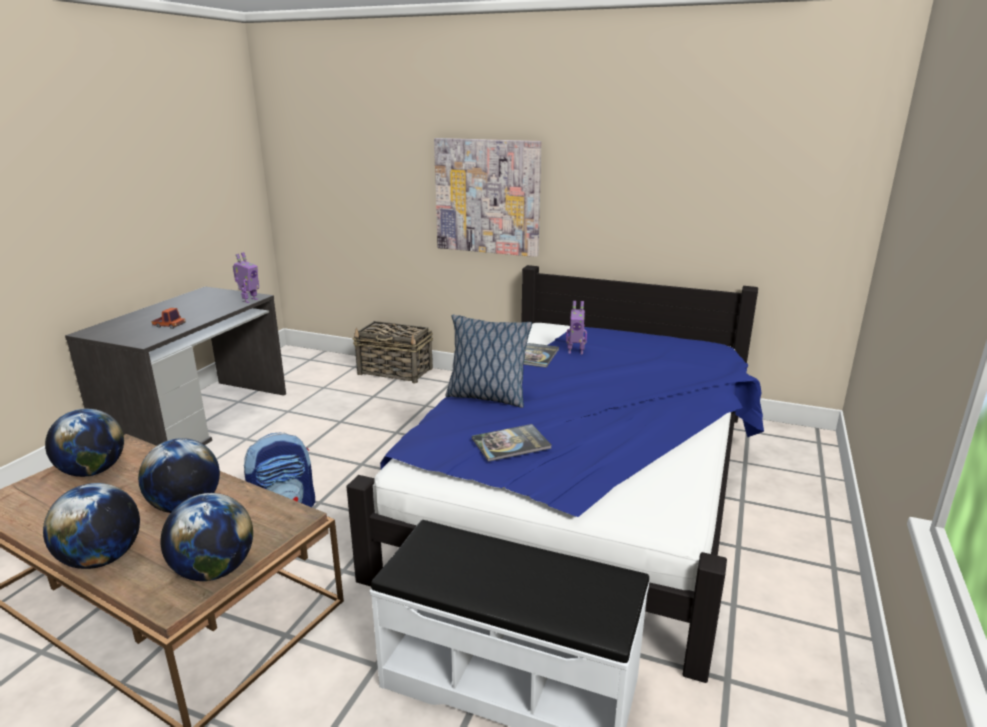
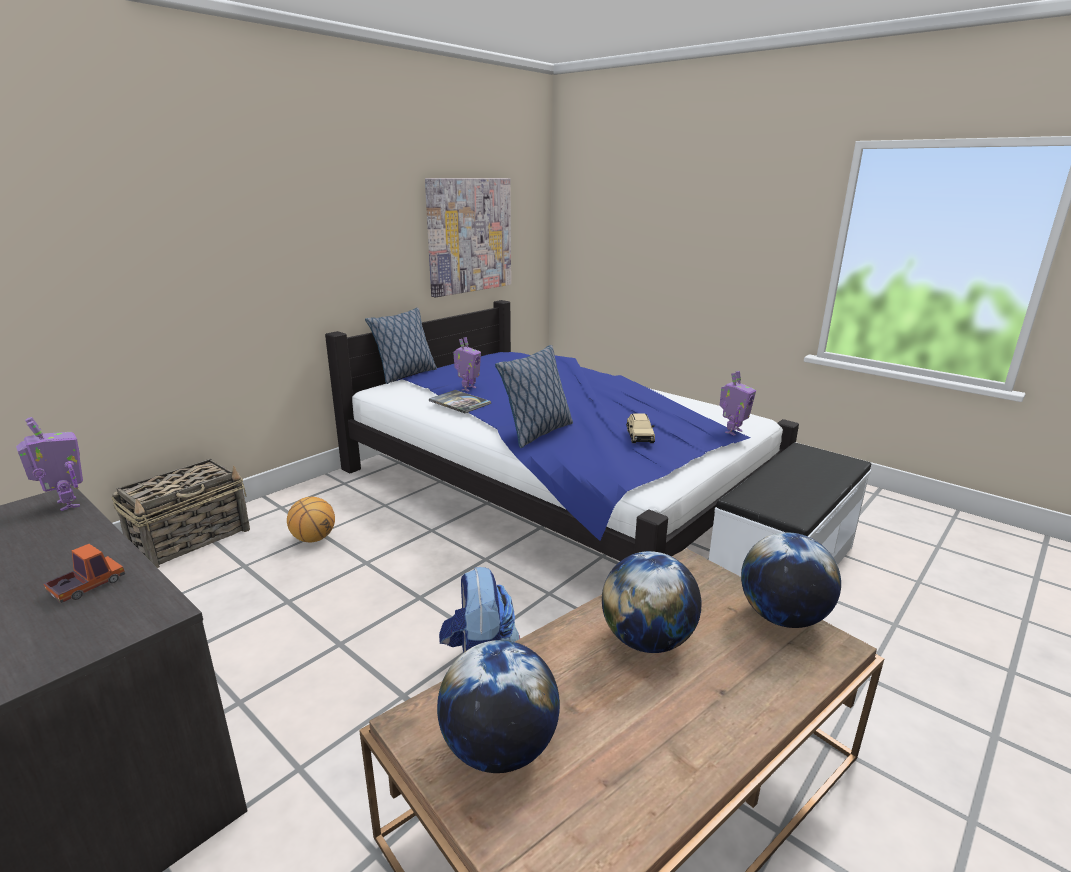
camera: 70 degrees left, 0 degrees up
(102, 559) = (756, 708): globe -> none
(416, 406) = (313, 539): none -> basketball
(487, 197) = (264, 261): picture -> picture (469, 236)
(511, 443) = (639, 436): book -> beige toy car
(586, 502) = (732, 431): none -> toy robot
(587, 325) = (405, 375): none -> pillow

